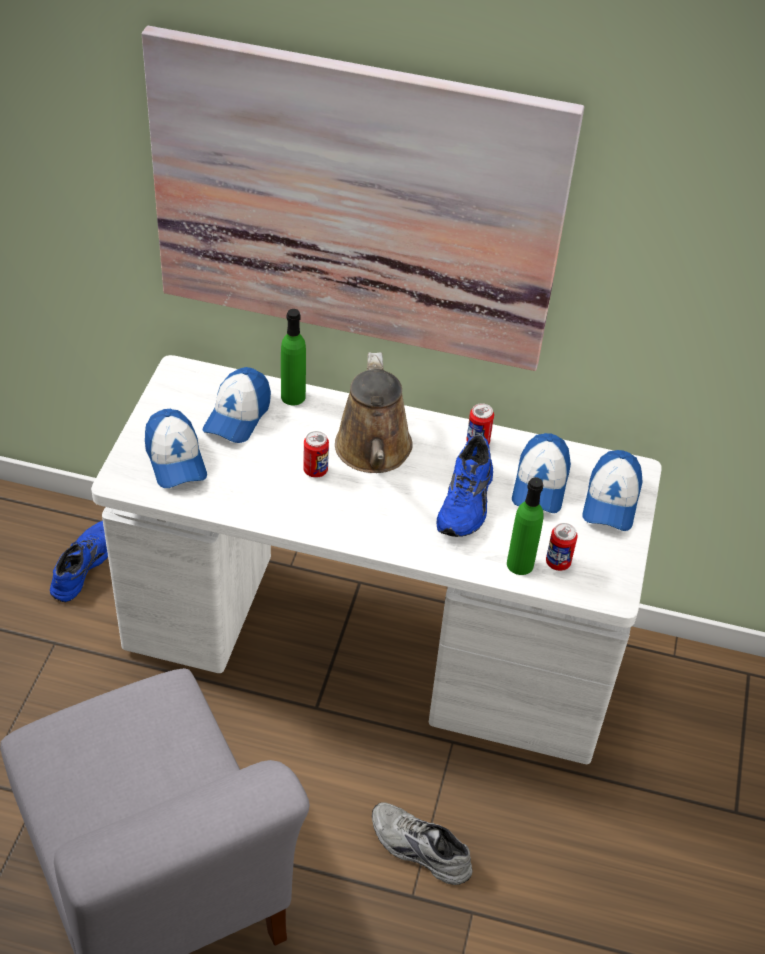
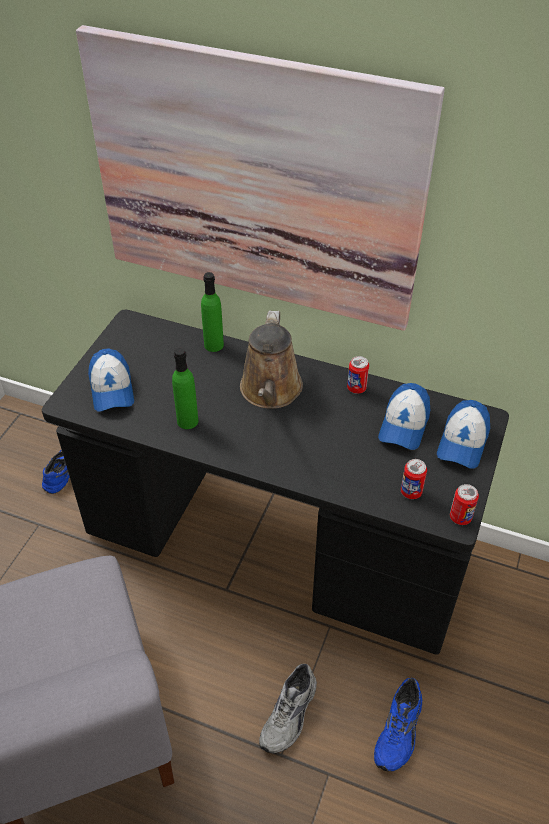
camera: 10 degrees right, 0 degrees up
(237, 416) = (167, 358): cap -> none
(315, 470) = (221, 404): can -> can (460, 517)
(370, 647) = (275, 544): white desk -> black desk
(418, 850) = (291, 715): grey shoe -> grey shoe turned 105 degrees counterclockwise
(468, 502) = (341, 436): blue shoe -> blue shoe (400, 731)
(520, 564) = (378, 491): green bottle -> green bottle (187, 421)

